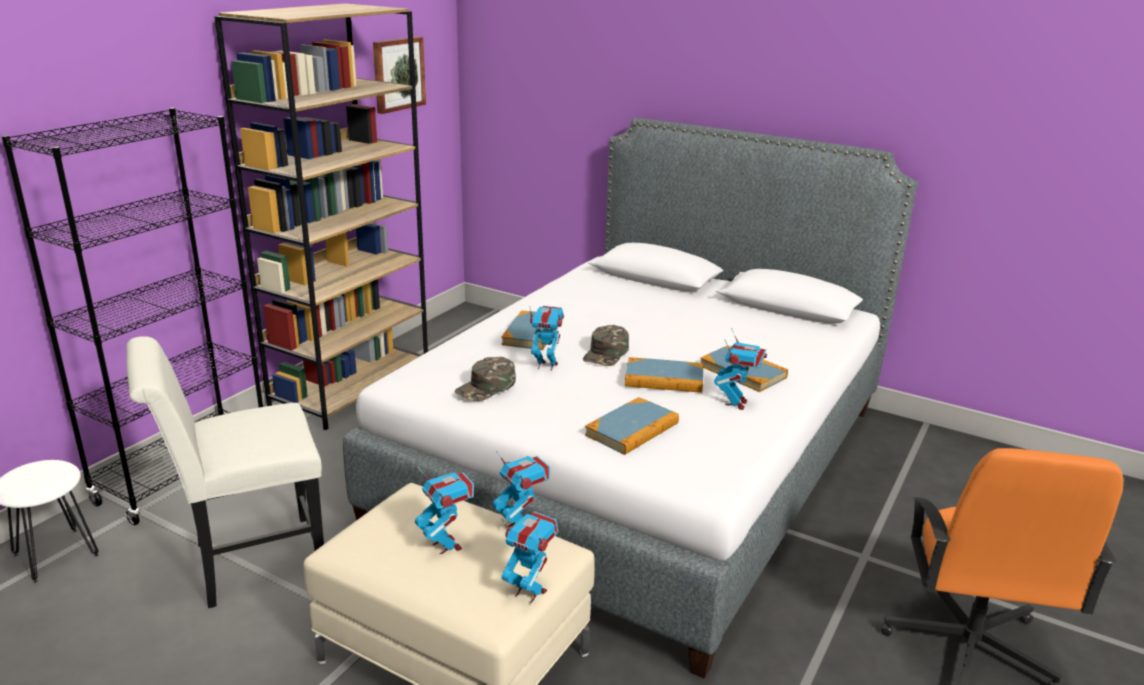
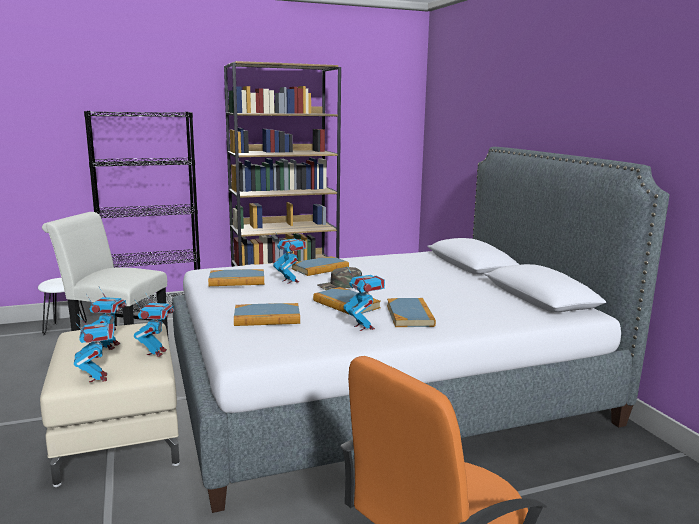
camera: 40 degrees right, 10 degrees down
(398, 74) = (365, 117): picture -> none
(486, 387) = (237, 280): green cap -> book
(736, 403) = (364, 327): toy robot -> toy robot turned 90 degrees counterclockwise

